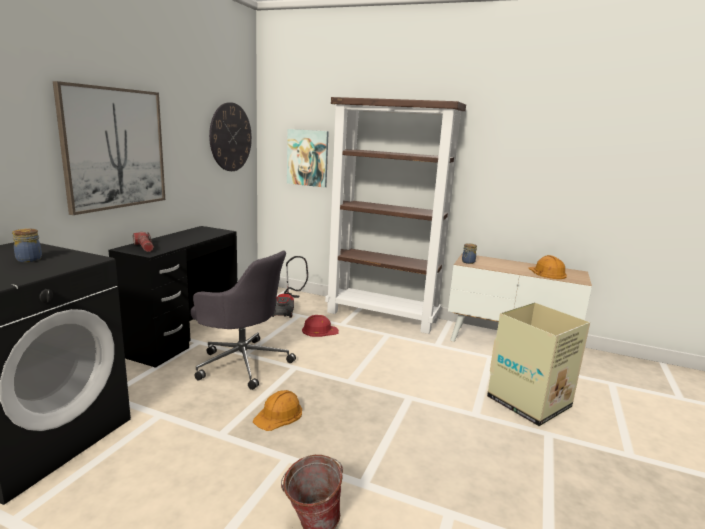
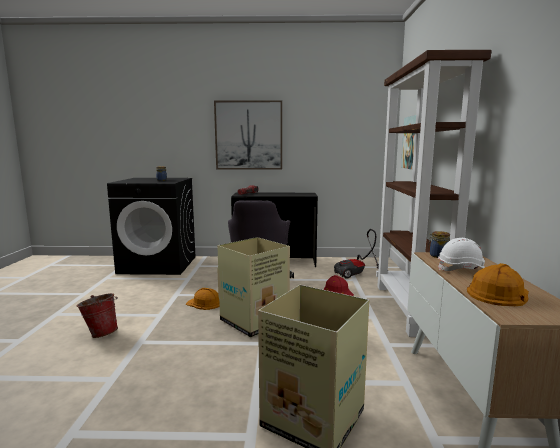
camera: 70 degrees right, 5 degrees down
(230, 137) = (359, 129): wall clock -> none
(357, 390) = (255, 321): none -> cardboard box
(501, 266) = (462, 269): none -> white hard hat

